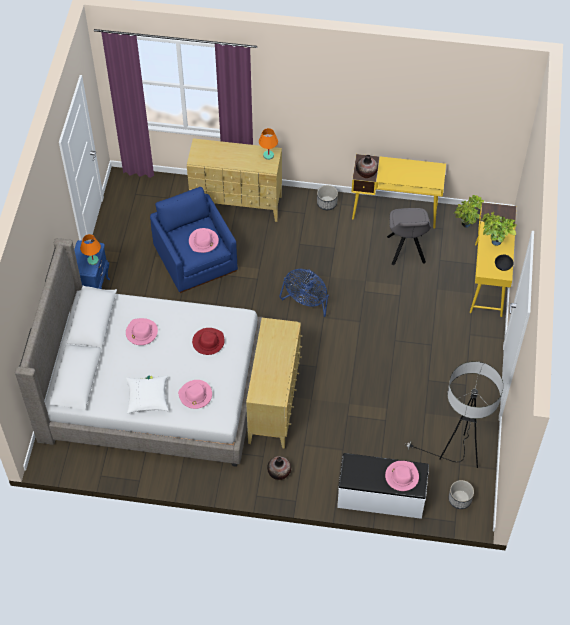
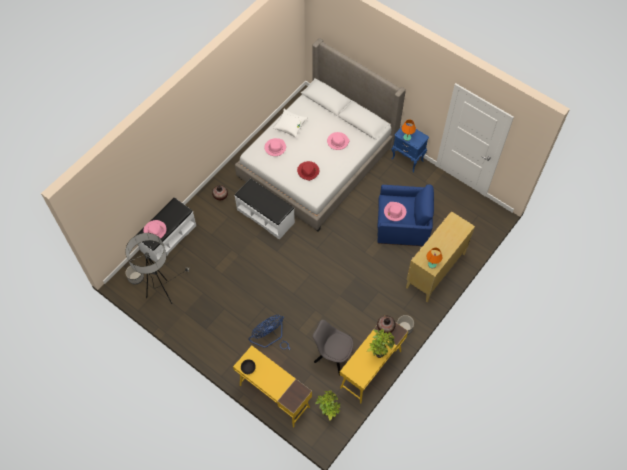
camera: 120 degrees right, 5 degrees up
(275, 403) = (266, 216): beige dresser -> white bench
(306, 300) = (330, 271): blue fan -> blue fan (271, 337)
(494, 243) = (271, 375): potted plant -> potted plant (379, 351)

